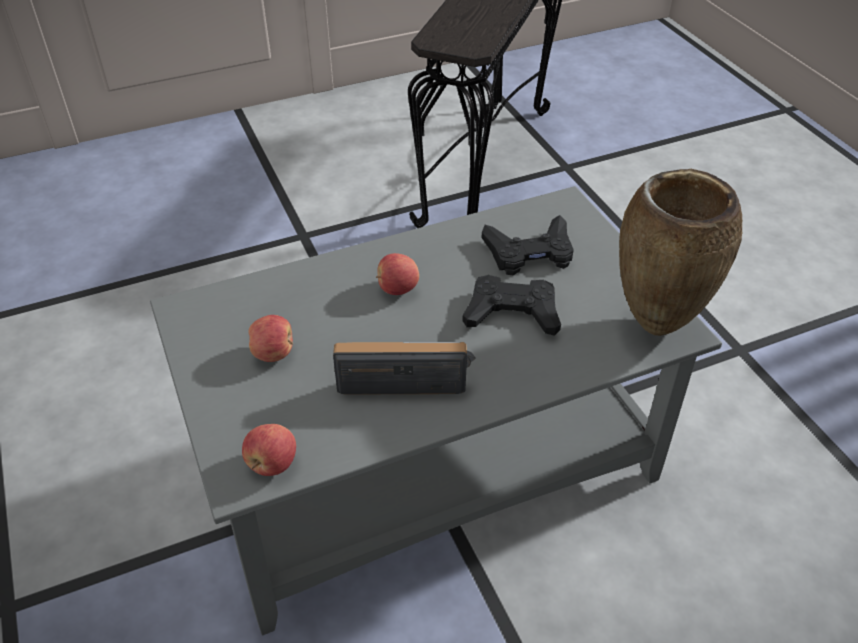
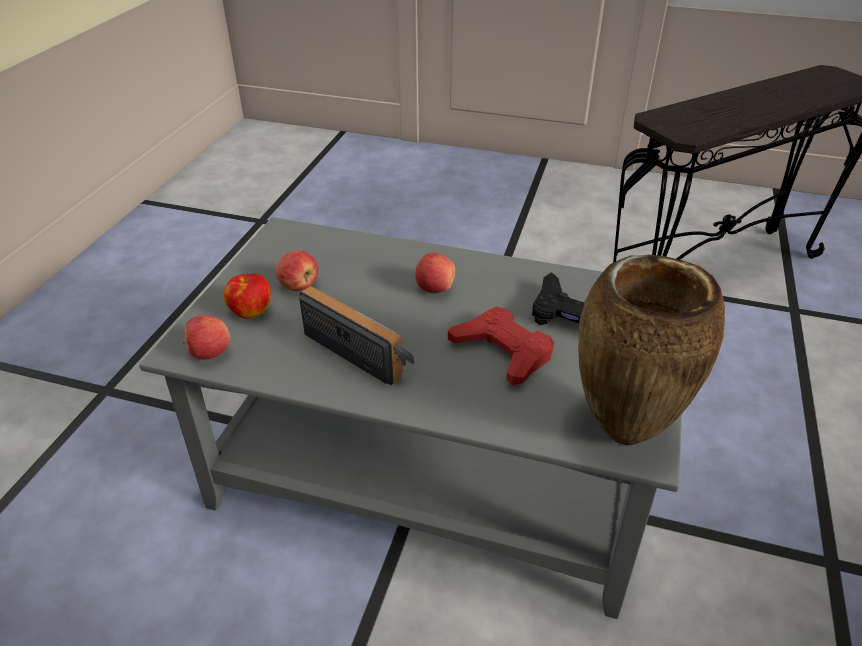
camera: 40 degrees right, 5 degrees down
(259, 403) = (250, 311): none -> apple
(512, 313) = (503, 351): black game controller -> red game controller

